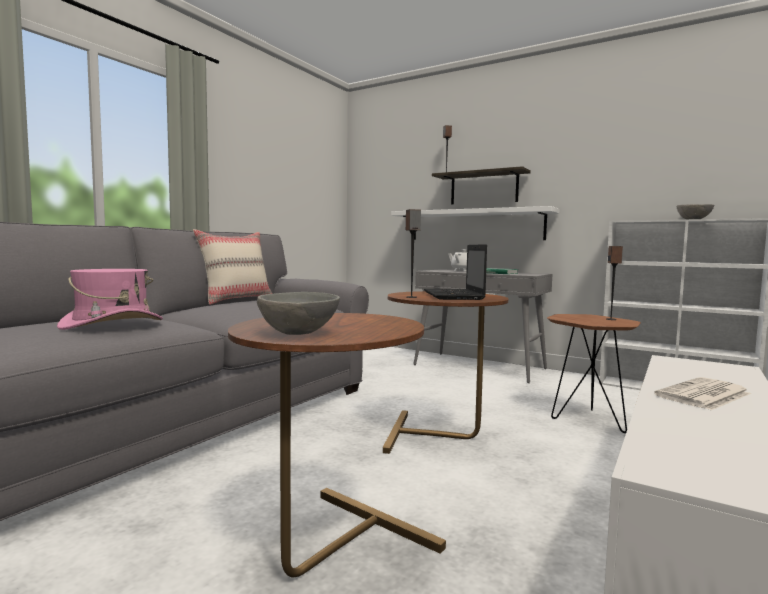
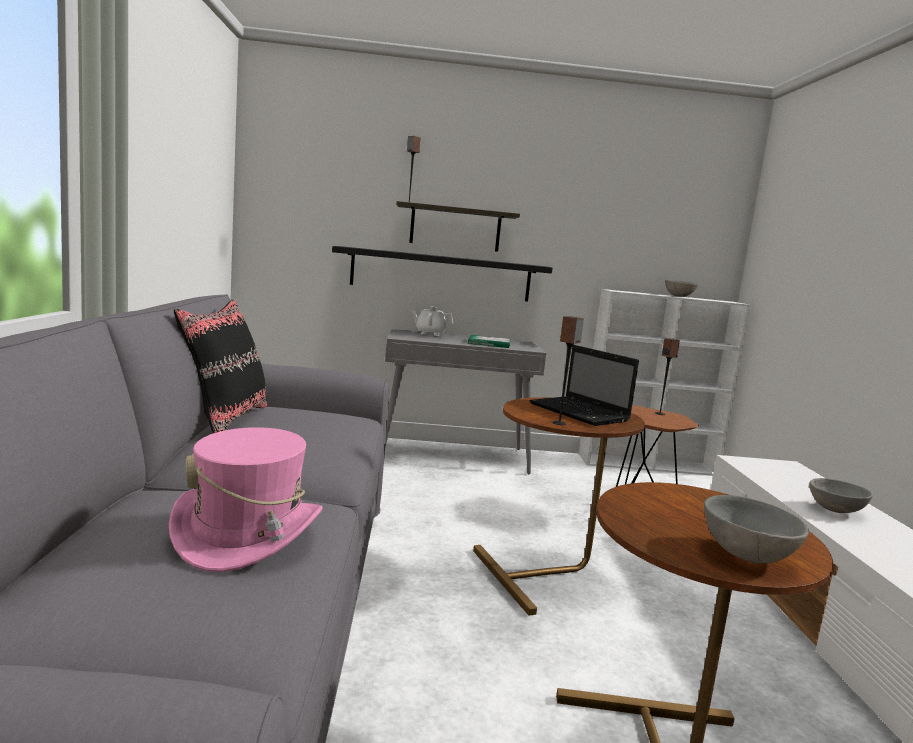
camera: 35 degrees left, 5 degrees up
(236, 300) = (224, 418): beige pillow -> black pillow
(475, 225) = (441, 274): white shelf -> black shelf
(703, 395) = (836, 511): newspaper -> grey bowl

